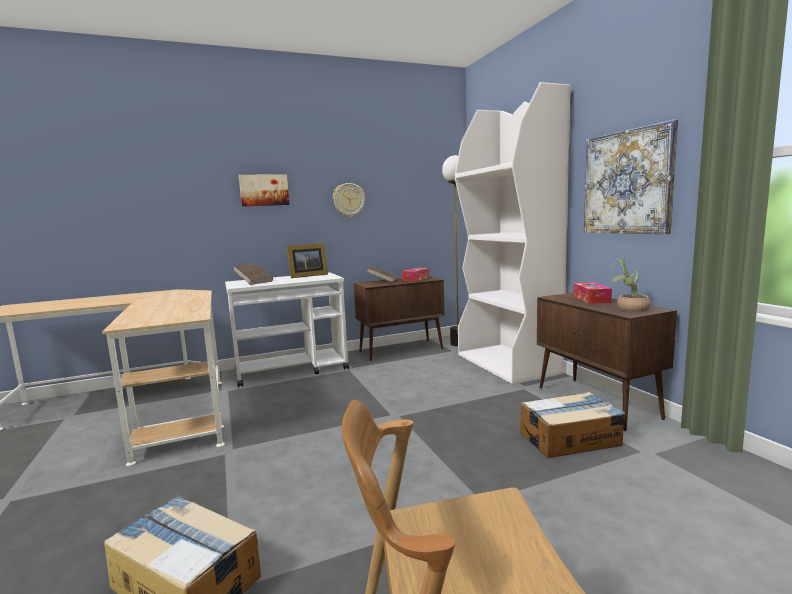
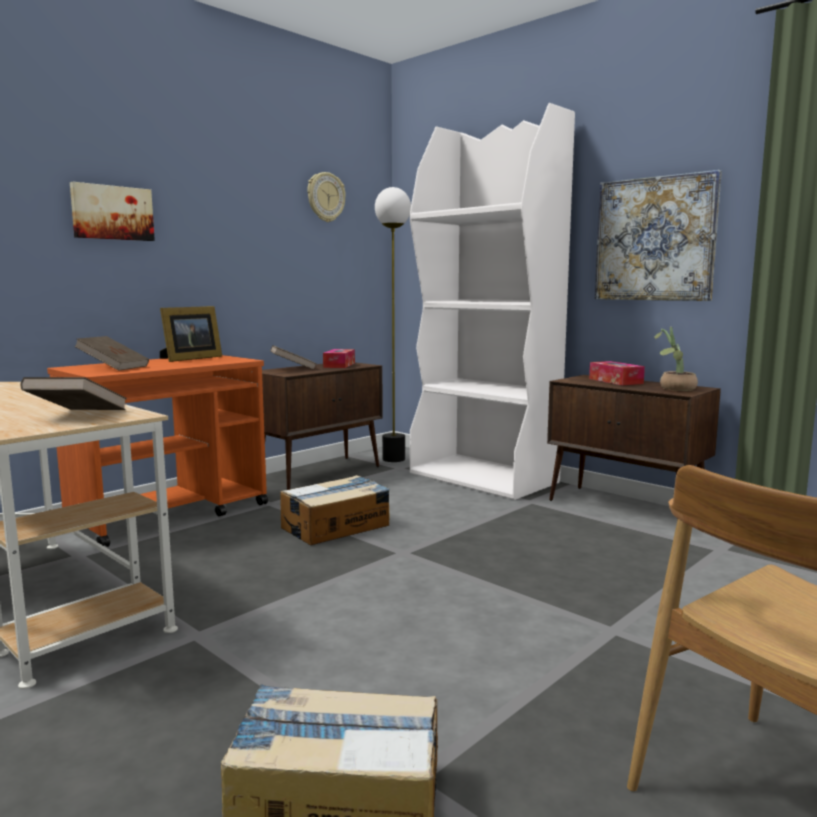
camera: 25 degrees left, 0 degrees up
(170, 316) = (77, 416): none -> brown book
(292, 370) = (171, 514): white cart -> orange cart
(348, 200) = (240, 240): wall clock -> wall clock (325, 197)
(570, 439) = (636, 548): cardboard box -> cardboard box (336, 526)

